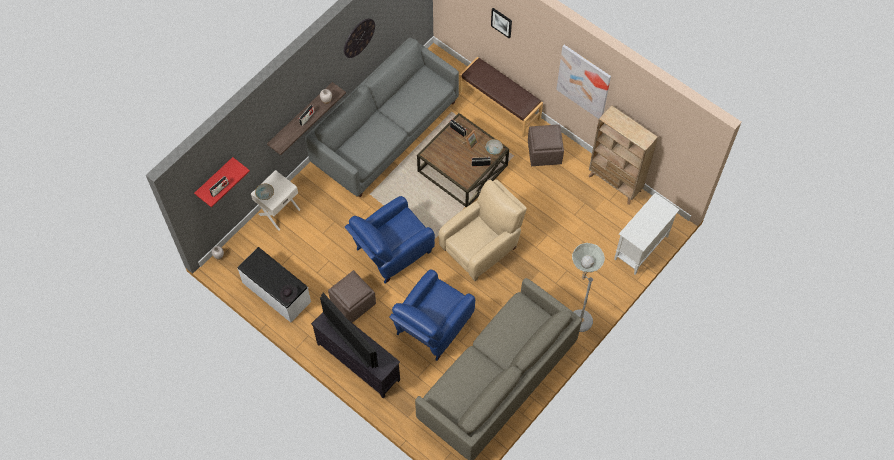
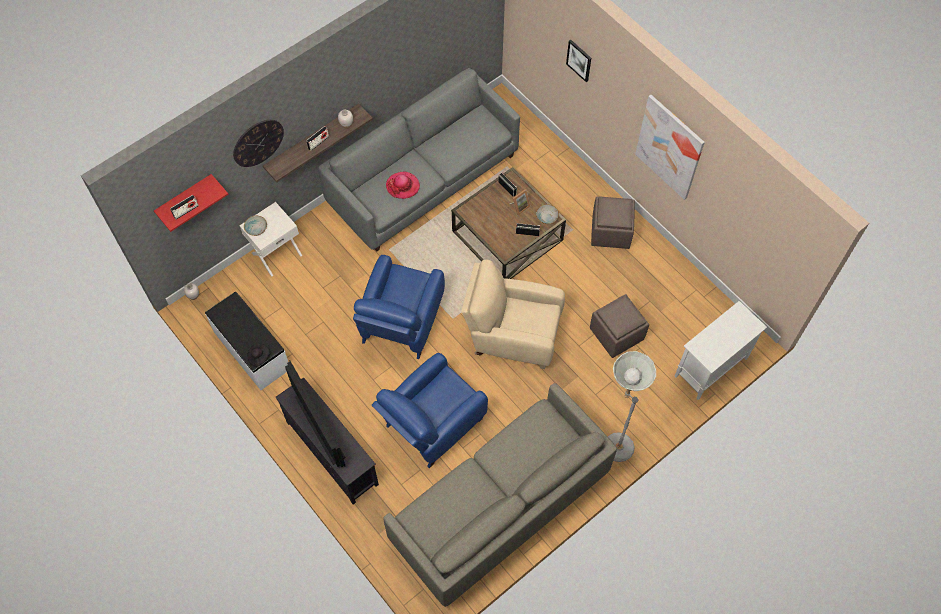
camera: 10 degrees right, 0 degrees up
(352, 303) = (340, 378): brown ottoman -> brown ottoman (616, 334)
(359, 38) = (398, 53): wall clock -> wall clock (258, 143)
(374, 142) = (403, 186): none -> hat
(391, 251) = (400, 323): blue armchair -> blue armchair turned 45 degrees counterclockwise
(481, 246) = (512, 334): beige armchair -> beige armchair turned 135 degrees counterclockwise
(500, 105) = (567, 167): brown bench -> none
(615, 183) = (691, 282): beige bookcase -> none

